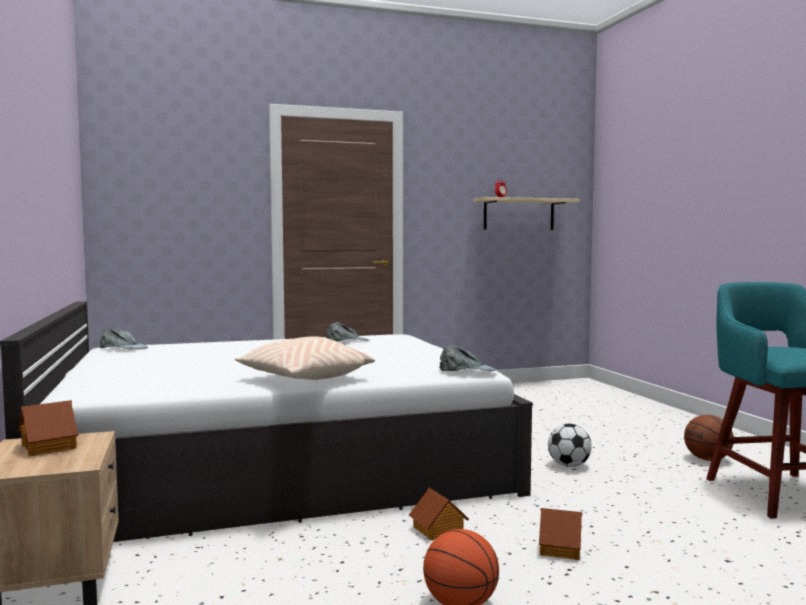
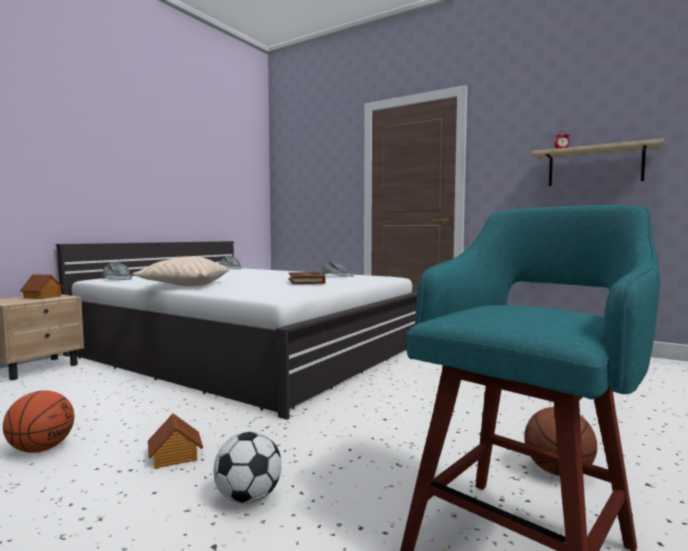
camera: 50 degrees right, 0 degrees up
(380, 352) = (306, 281): none -> book
(438, 529) = (176, 411): toy house -> none
(467, 370) = (269, 293): grey cap -> grey cap (117, 278)
(569, 465) = (390, 415): football -> football (248, 498)

